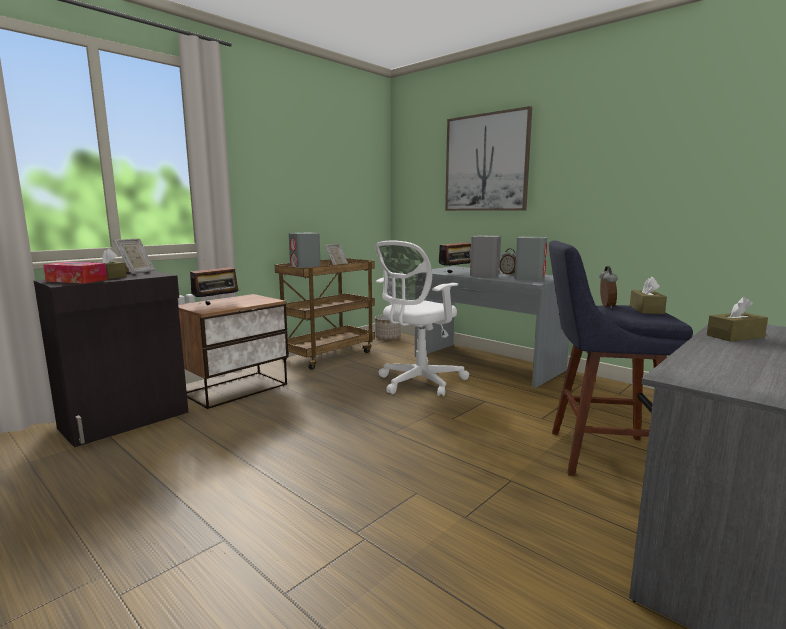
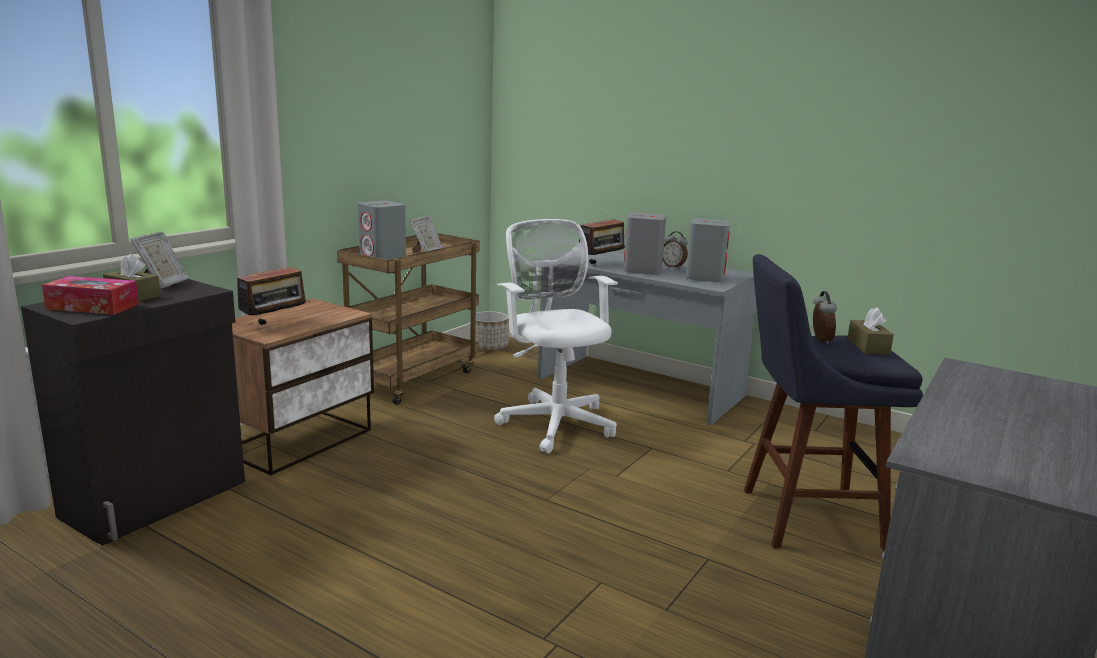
camera: 10 degrees left, 5 degrees up
(418, 383) = (555, 422): white office chair -> white office chair turned 120 degrees clockwise
(486, 163) = (642, 103): picture -> none
(735, 336) = (969, 390): brown tissue box -> none

